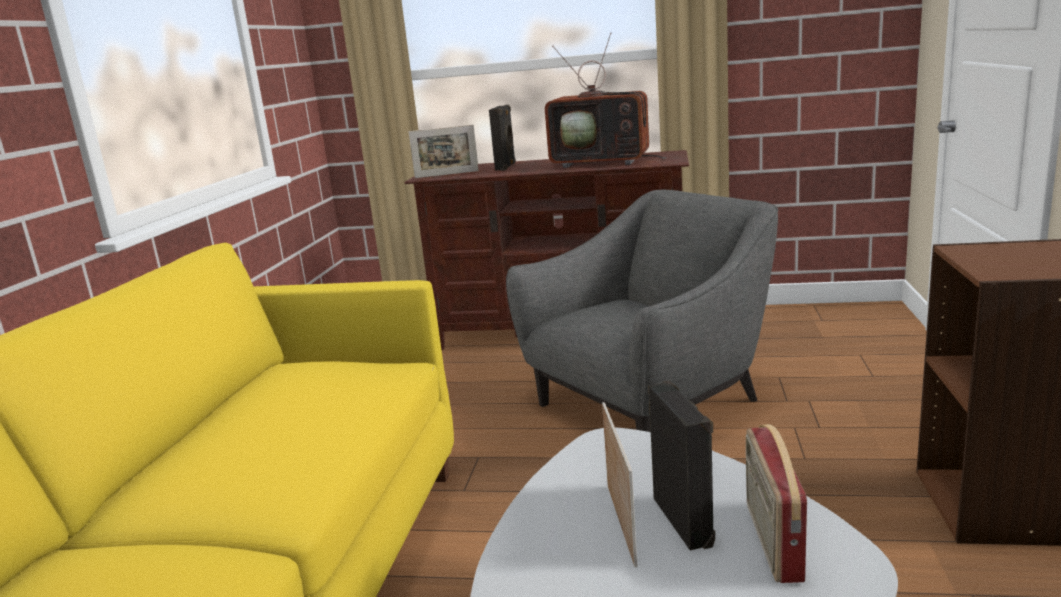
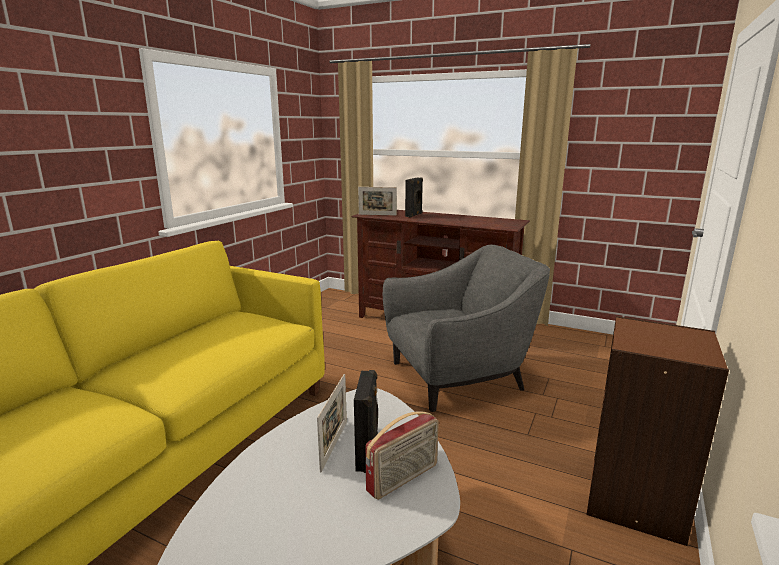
camera: 15 degrees right, 0 degrees up
(604, 162) = (470, 221): television -> none
(771, 541) = (403, 479): radio -> radio turned 150 degrees counterclockwise

